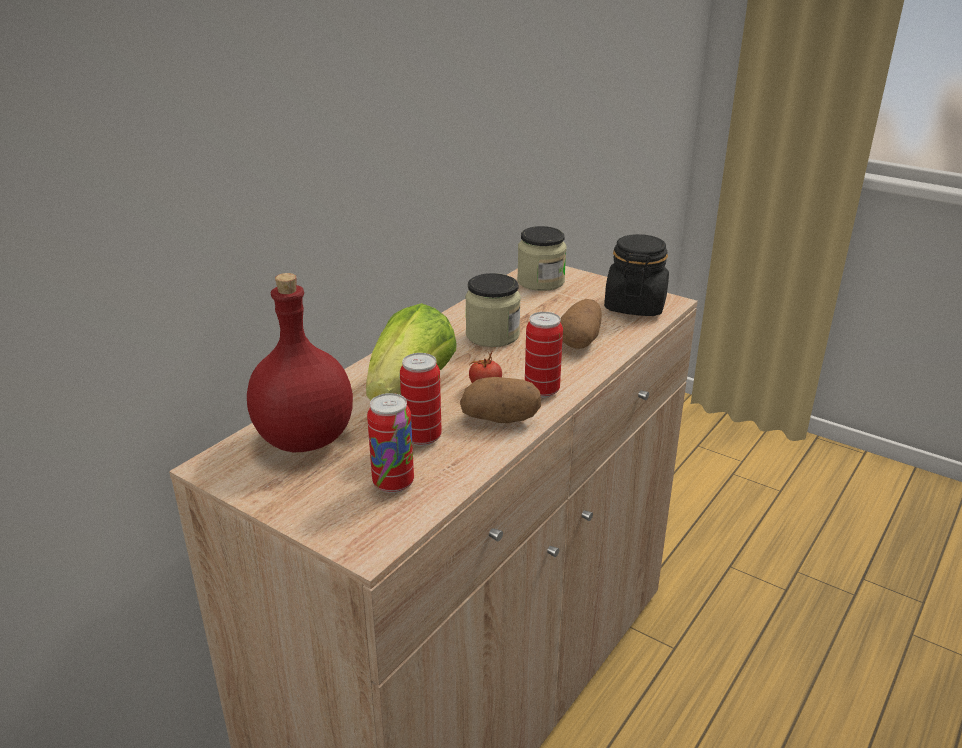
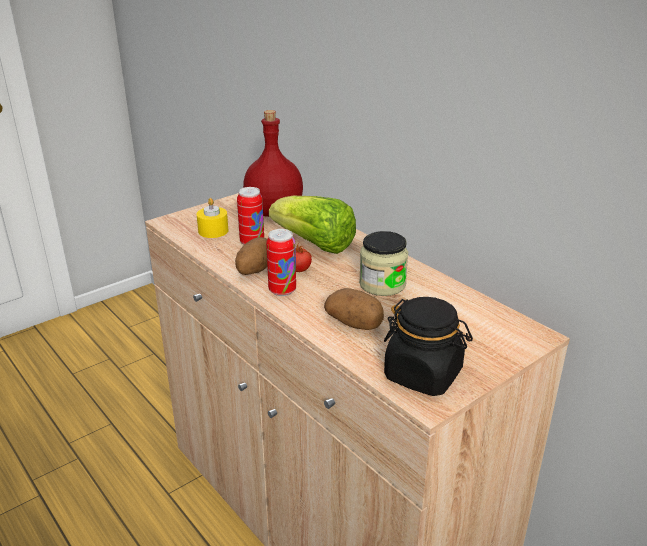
camera: 105 degrees right, 0 degrees up
(393, 483) = (213, 231): can -> yellow candle
(540, 281) = (496, 328): jar -> none

